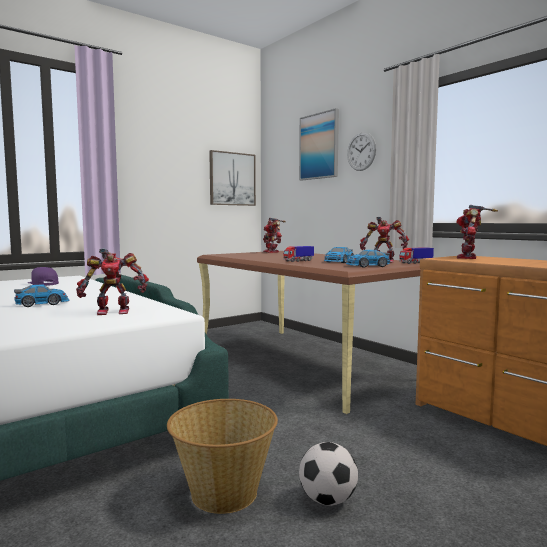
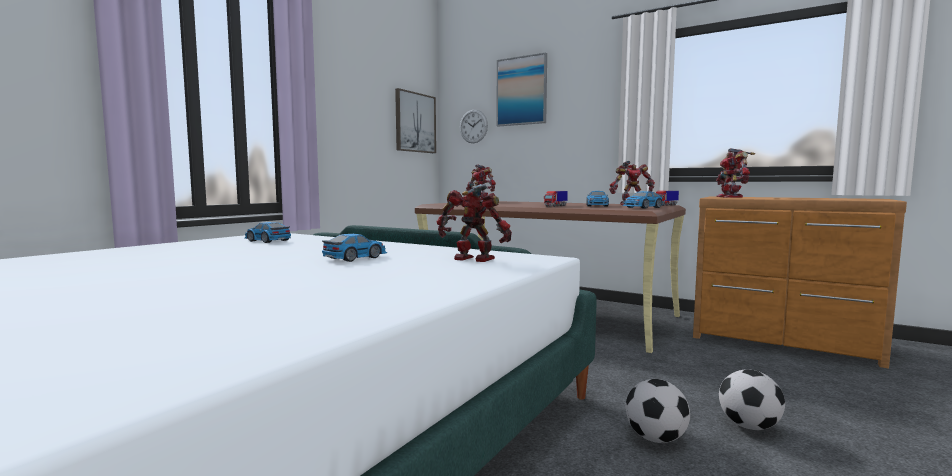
camera: 20 degrees left, 0 degrees up
(43, 284) = (267, 241): purple cap -> toy car
(113, 311) = (473, 259): toy robot -> toy robot turned 120 degrees counterclockwise
(223, 492) = (655, 438): basket -> football
(361, 151) = (576, 98): wall clock -> wall clock (473, 126)

